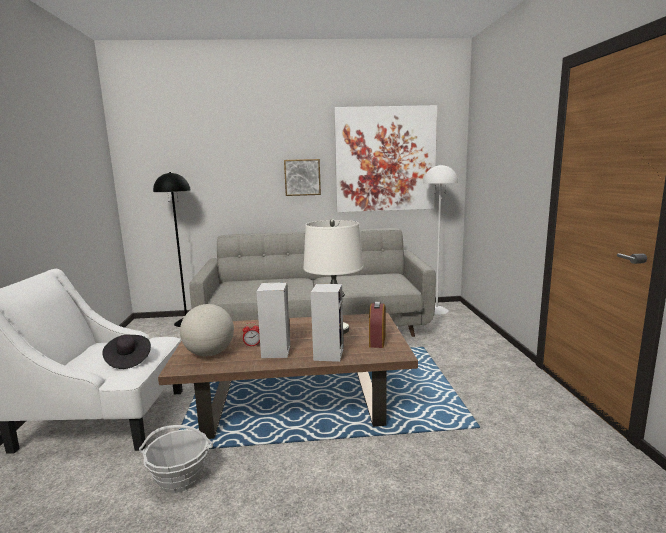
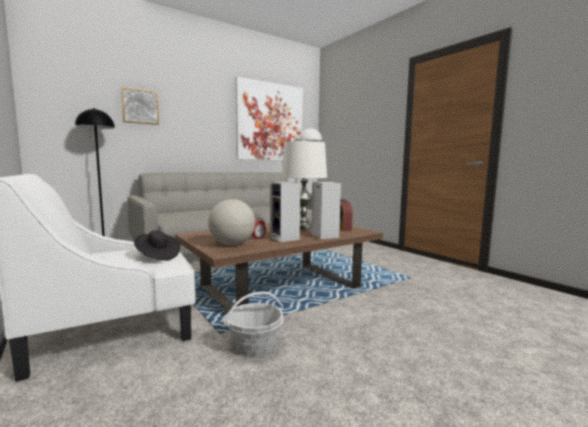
camera: 30 degrees left, 5 degrees down
(302, 177) = (210, 129): picture -> picture (140, 106)

